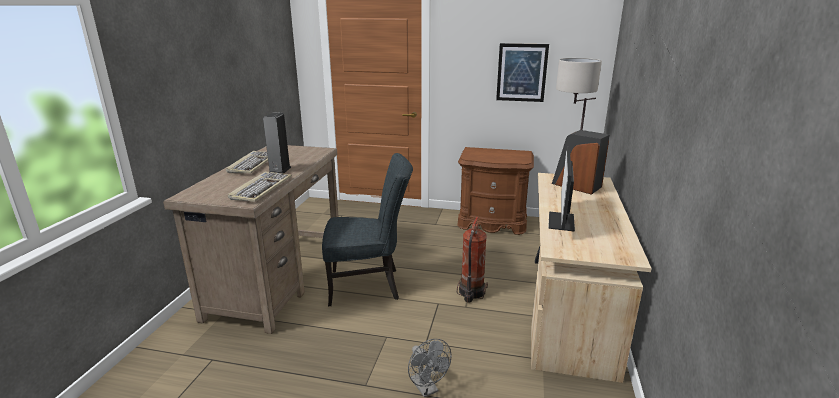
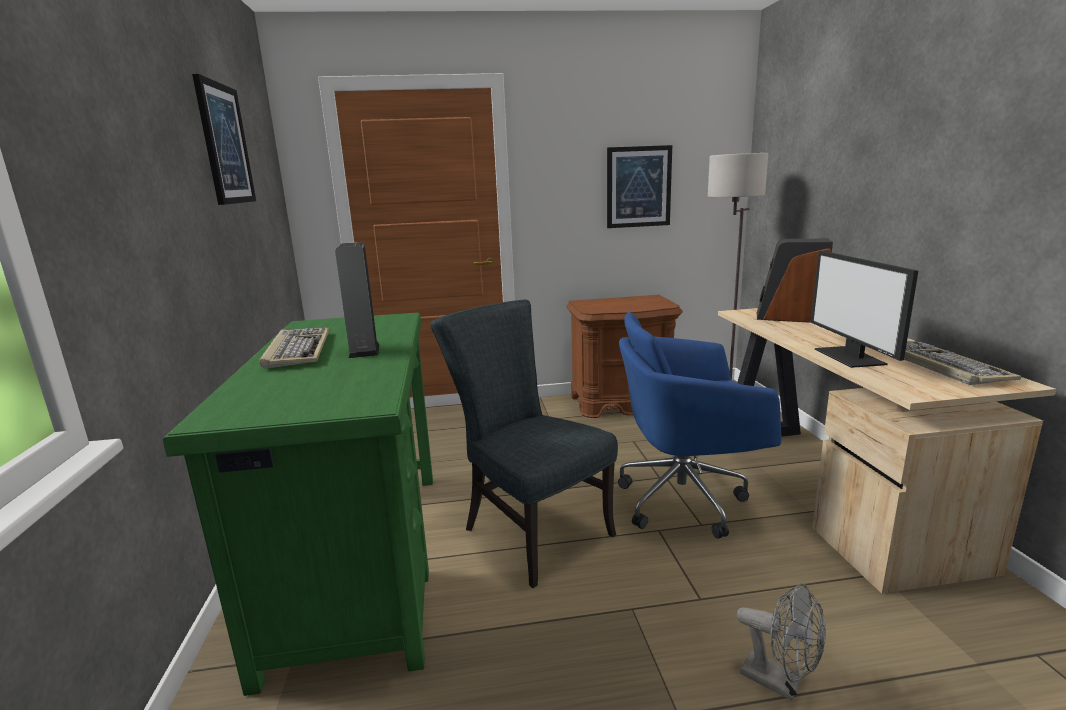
camera: 20 degrees left, 5 degrees down
(244, 43) = (224, 144): none -> picture
(261, 188) = (367, 381): keyboard -> keyboard (939, 365)
(277, 279) = (360, 560): brown desk -> green desk
(369, 285) = (530, 529): grey chair -> grey chair turned 105 degrees counterclockwise
(471, 292) = (687, 502): fire extinguisher -> blue office chair

